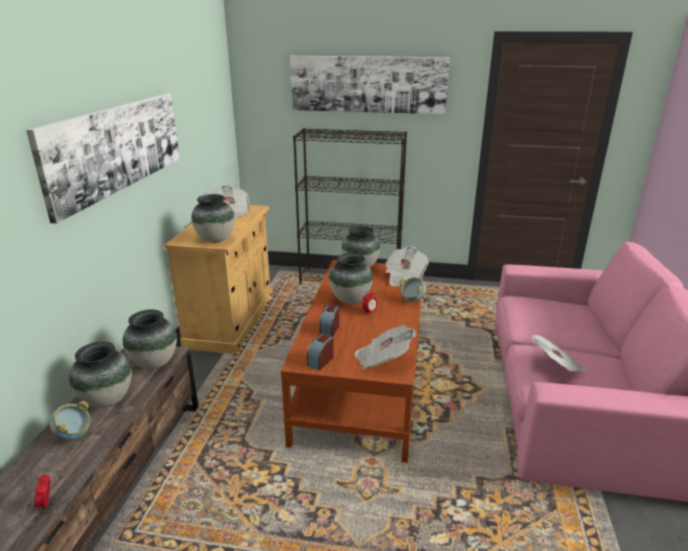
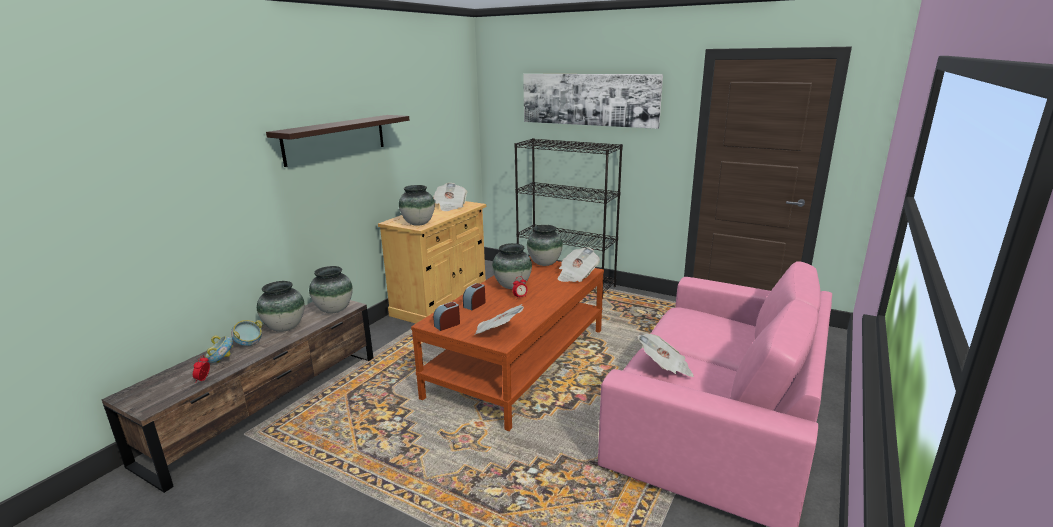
camera: 20 degrees right, 5 degrees down
(117, 147) = (335, 139): picture -> shelf
(412, 300) = (566, 293): bowl -> bowl (222, 361)

